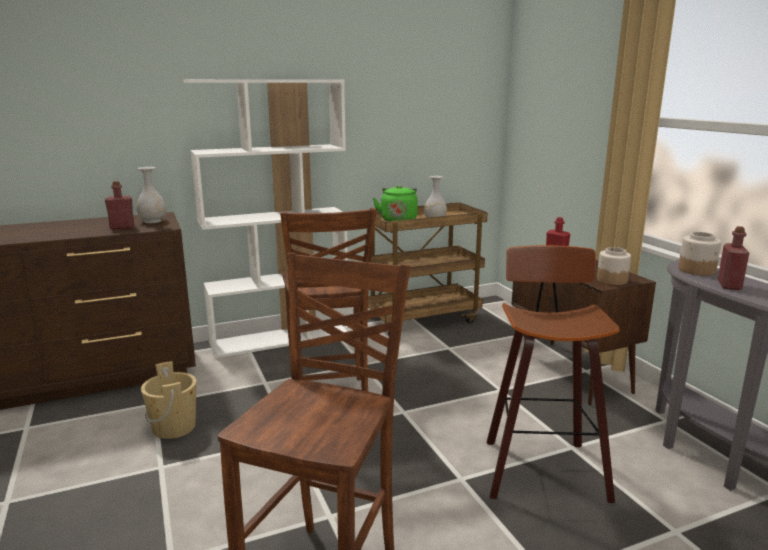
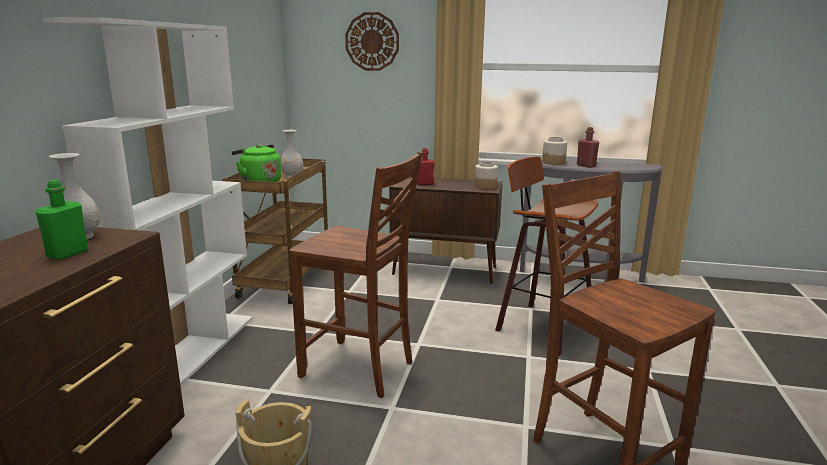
camera: 55 degrees left, 0 degrees up
(122, 227) = (67, 254): red bottle -> green bottle
(570, 88) = (372, 41): none -> wall clock

